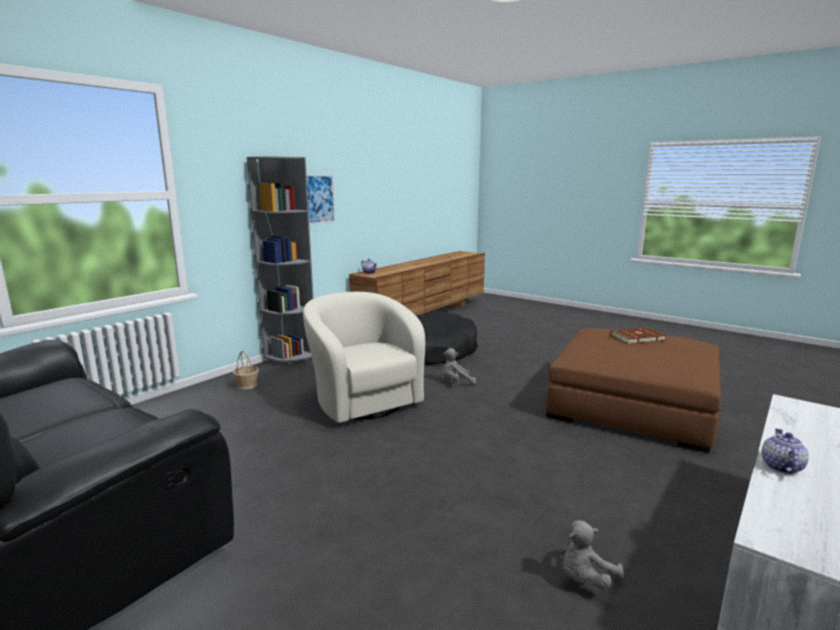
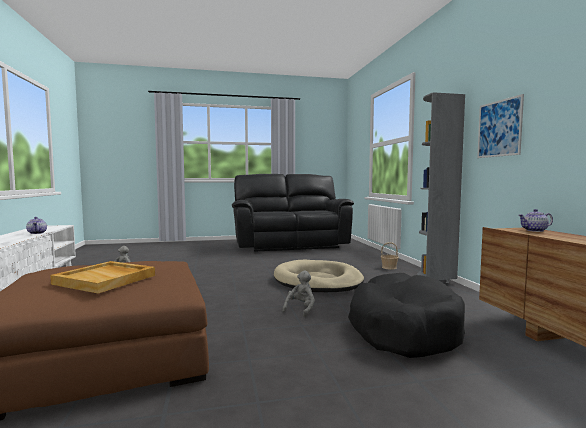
camera: 130 degrees right, 10 degrees down
(363, 401) = (318, 281): beige armchair -> beige dog bed
(636, 337) = (106, 279): brown book -> beige tray

